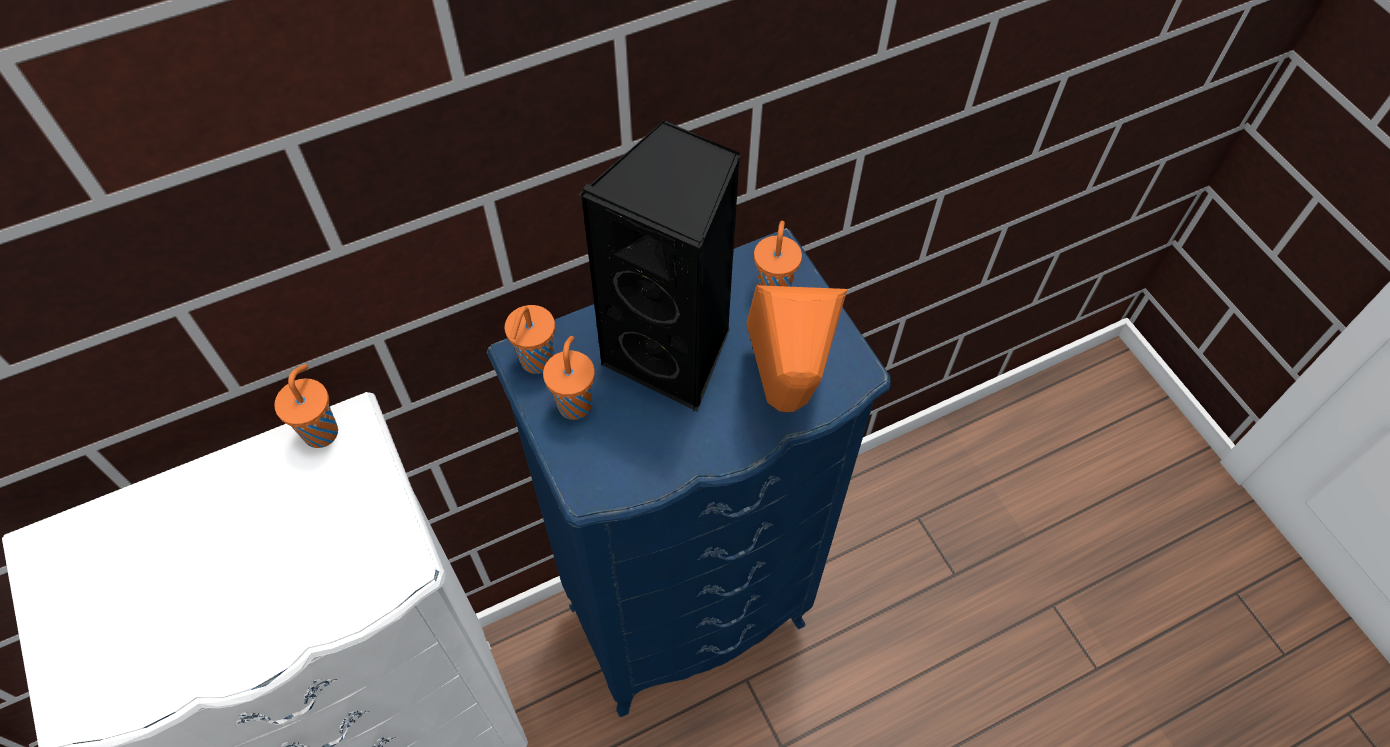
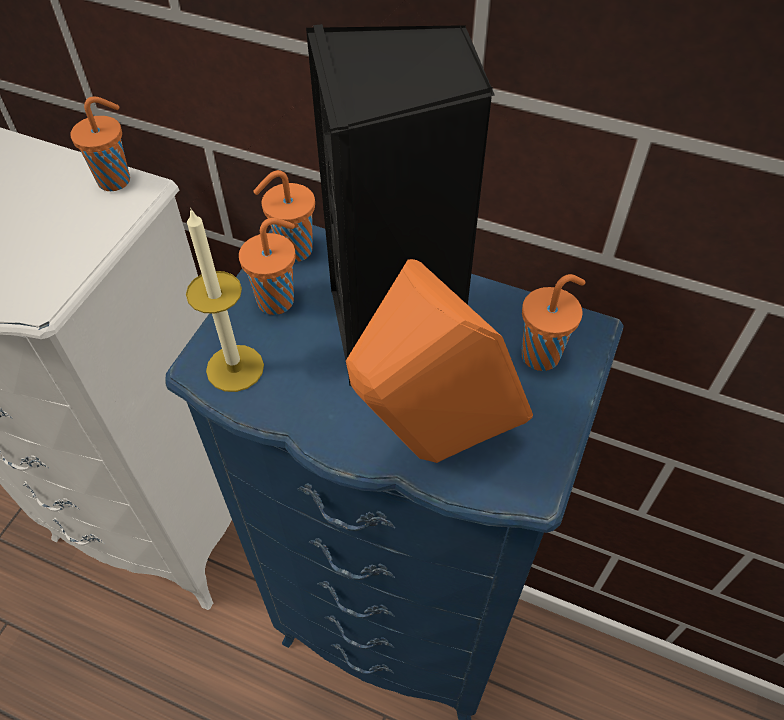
camera: 50 degrees right, 5 degrees down
(611, 470) = (235, 368): none -> candle

